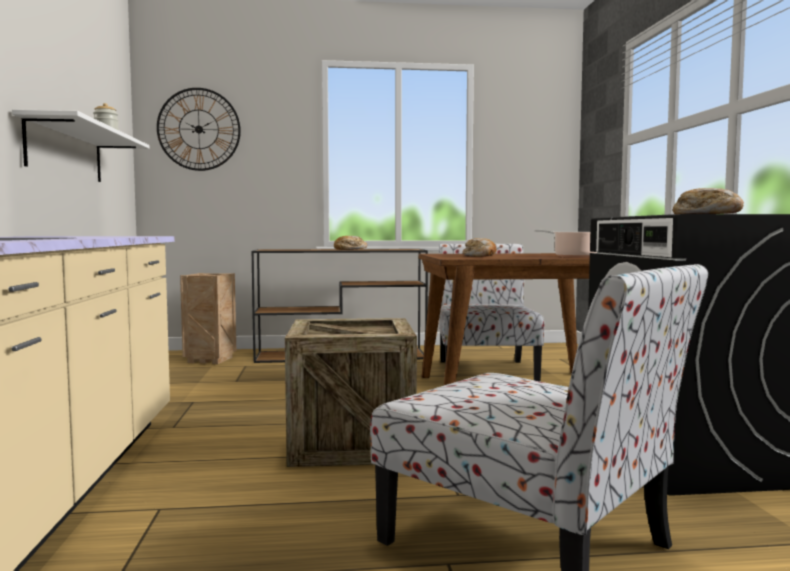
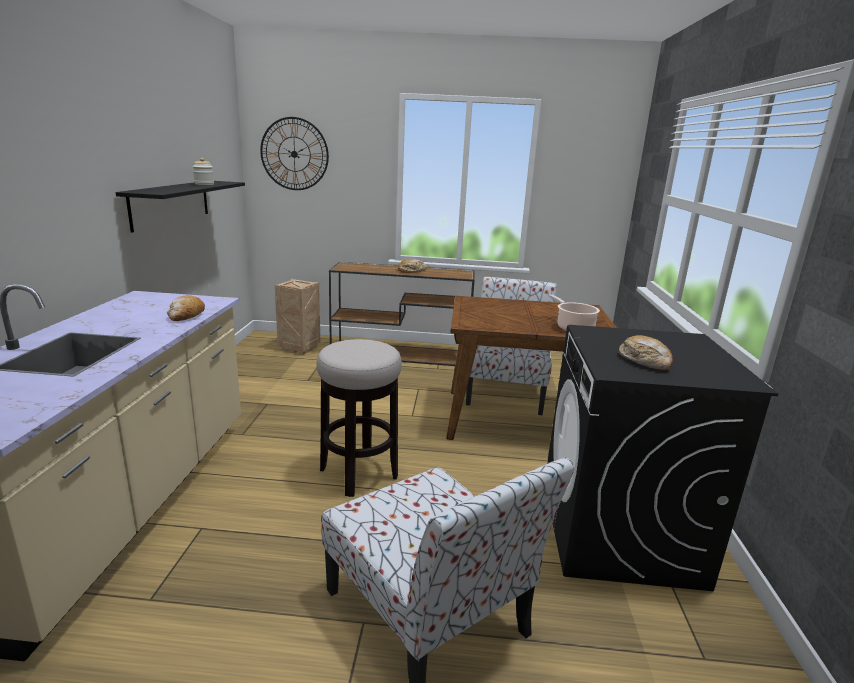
camera: 10 degrees right, 15 degrees up
(66, 152) = (171, 203): white shelf -> black shelf
(351, 443) = (358, 473): crate -> stool
(480, 256) = (493, 318): bread -> bread (186, 316)

